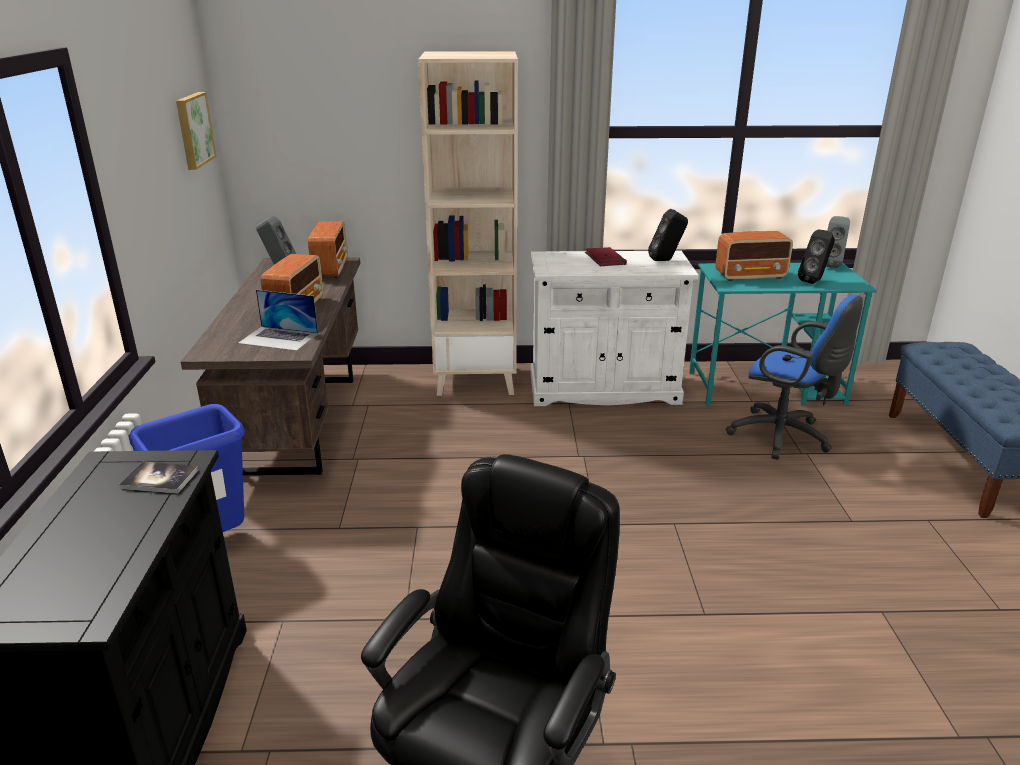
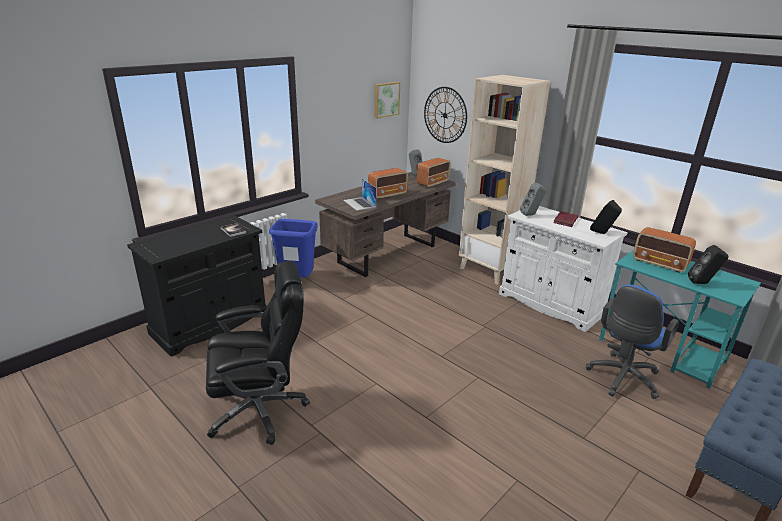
camera: 45 degrees right, 0 degrees up
(310, 142) = (445, 115): none -> wall clock
(784, 437) = (621, 379): blue office chair -> blue office chair turned 45 degrees clockwise
(831, 265) = (745, 280): grey speaker -> grey speaker (531, 215)

